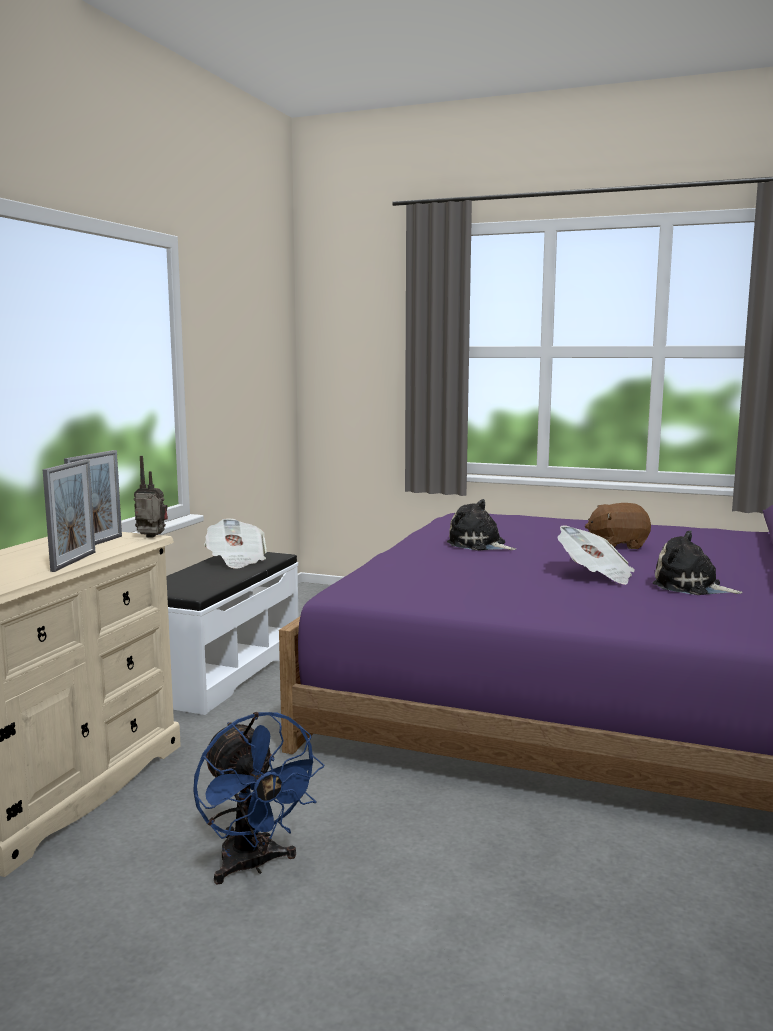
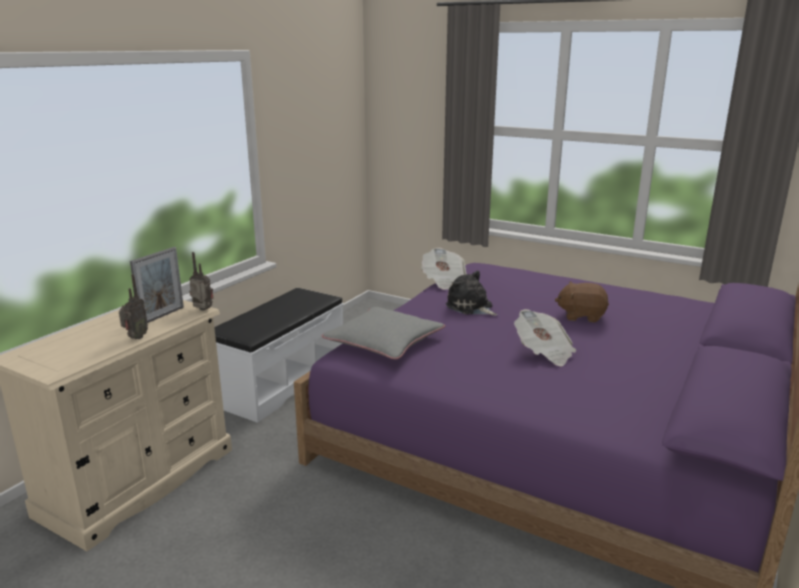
camera: 10 degrees right, 10 degrees up
(74, 561) = (135, 338): picture frame -> radio
(236, 560) = (295, 302): newspaper -> newspaper (443, 281)
(253, 865) = (246, 563): blue fan -> none
(390, 576) = (384, 341): none -> grey pillow
(691, 587) = (615, 372): plush toy -> none

